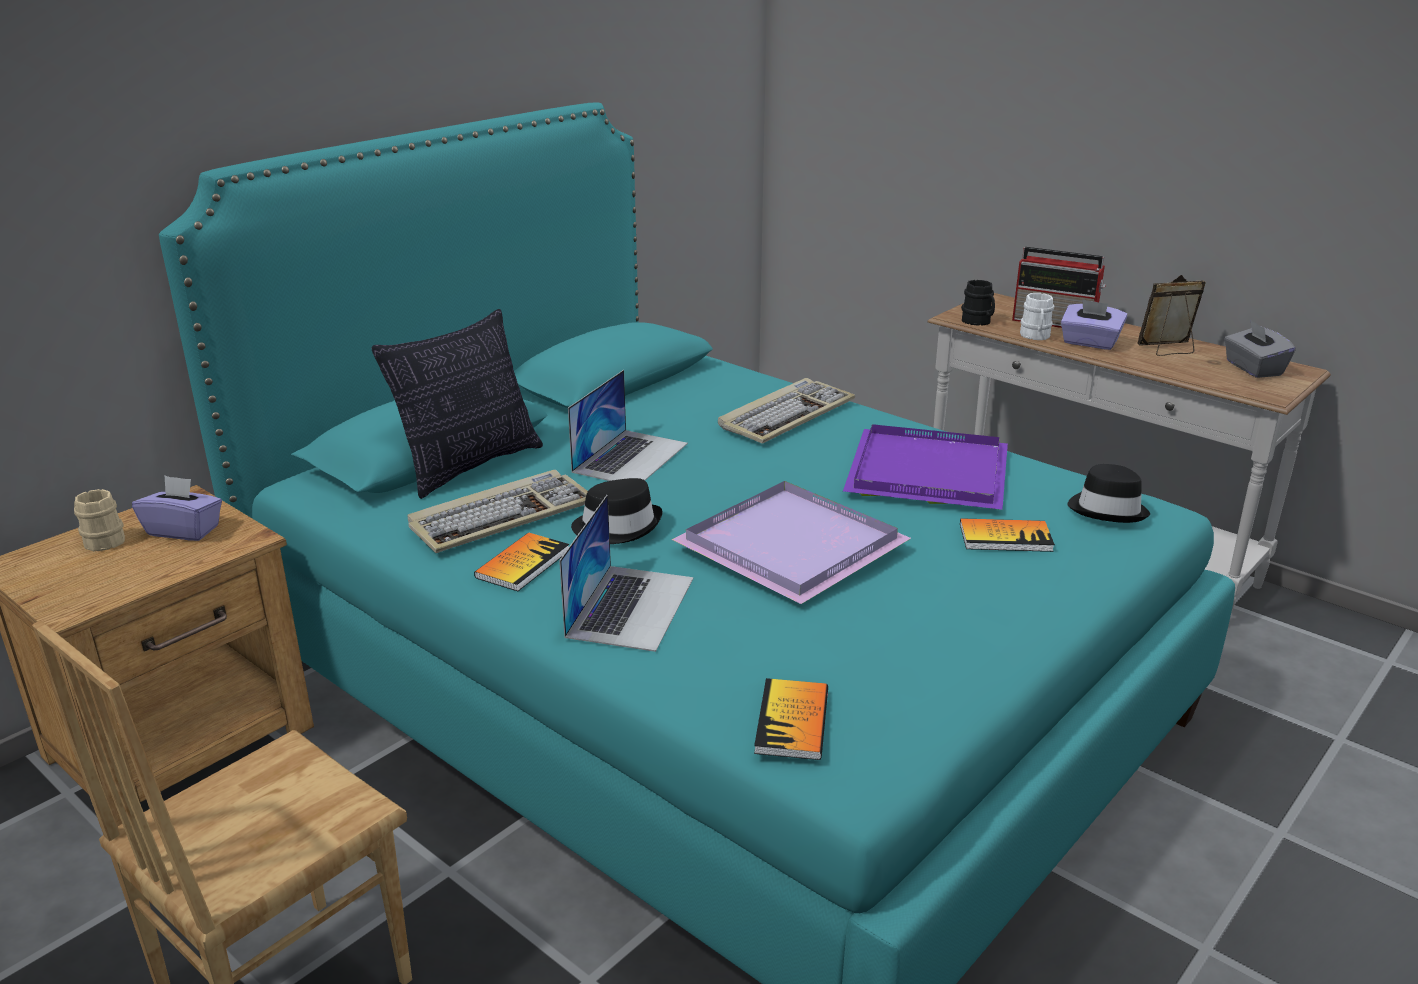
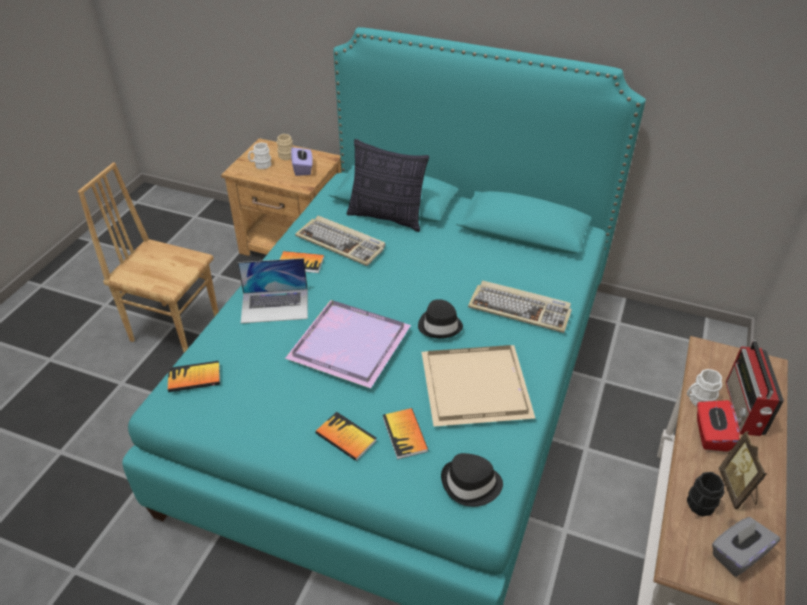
camera: 70 degrees right, 15 degrees up
(94, 577) = (260, 165): none -> white mug
(618, 526) = (346, 281): black hat -> black hat (440, 325)
(630, 457) = (426, 264): laptop -> none
(931, 472) = (477, 388): purple tray -> beige tray
(978, 322) = (703, 363): black mug -> black mug (698, 506)
(998, 585) = (346, 437): none -> book
(1089, 343) = (711, 435): purple tissue box -> red tissue box
(1167, 350) = (737, 489): picture frame -> picture frame turned 150 degrees counterclockwise

